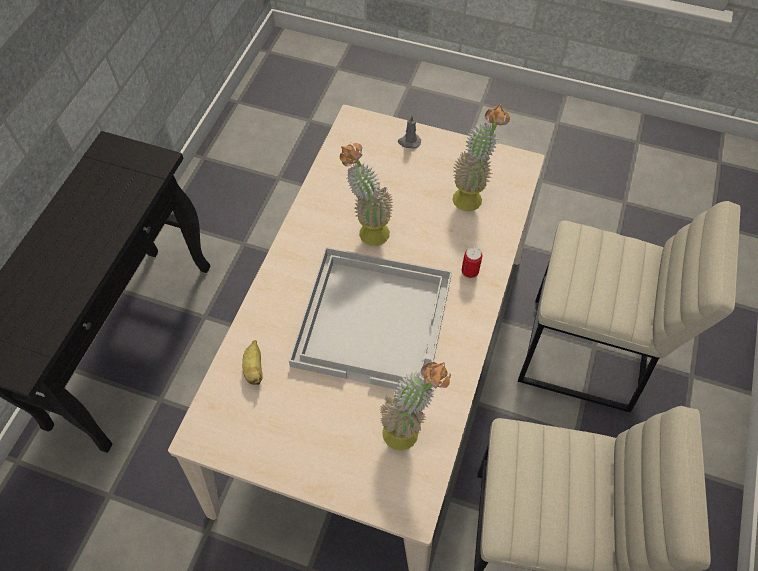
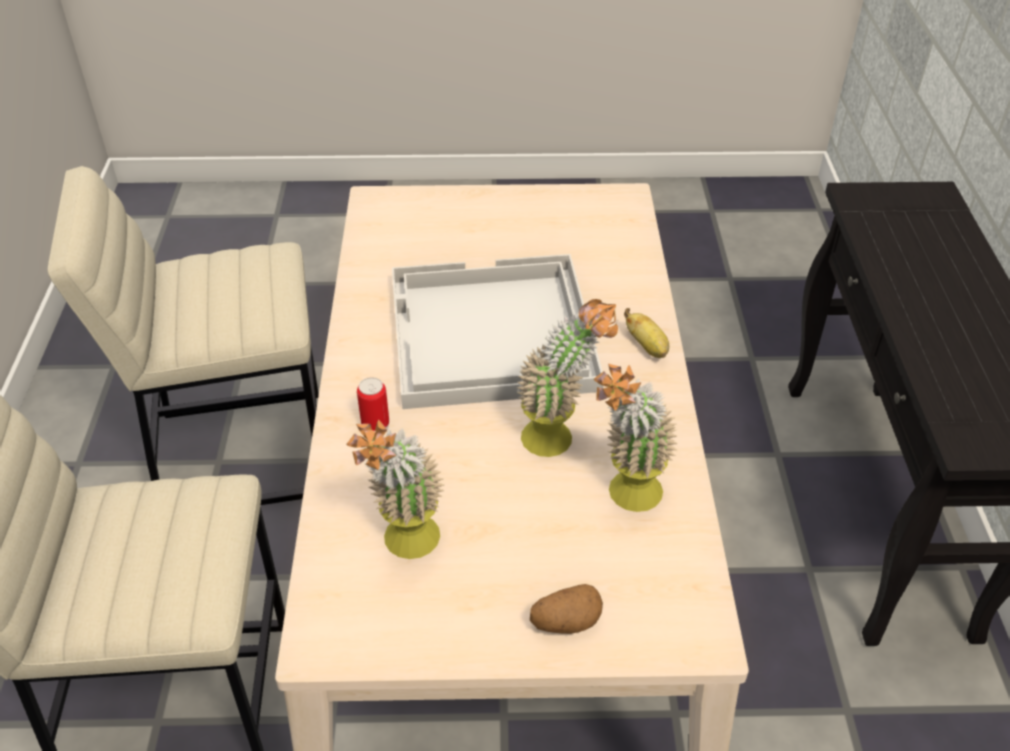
camera: 160 degrees right, 15 degrees down
(254, 368) = (609, 256): banana -> banana (647, 347)
(409, 142) = (565, 622): grey candle -> potato
(409, 429) = (402, 251): potted plant -> potted plant (626, 499)

